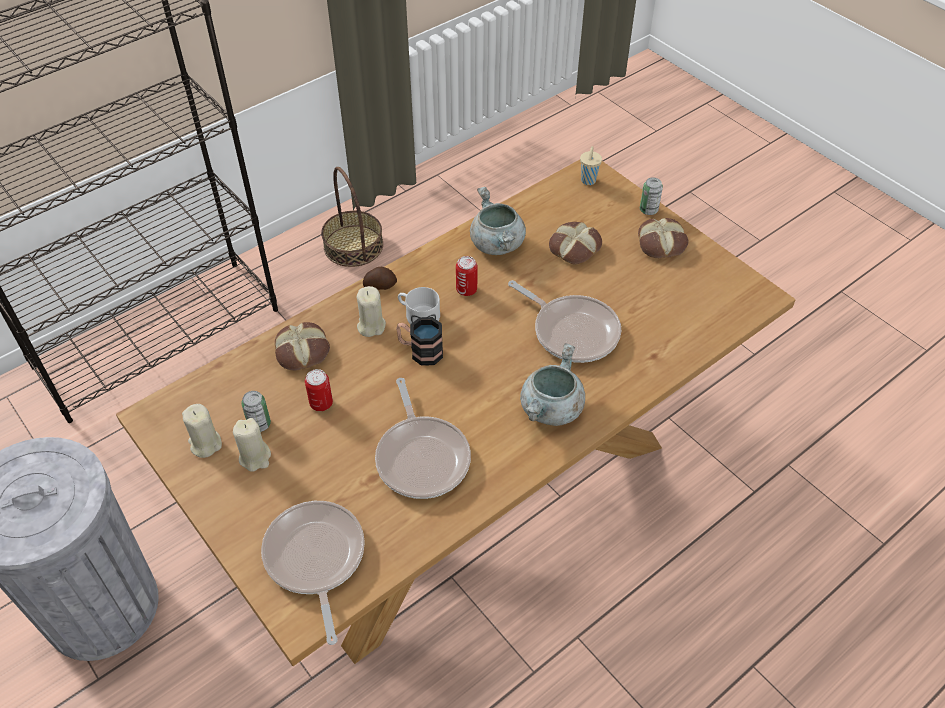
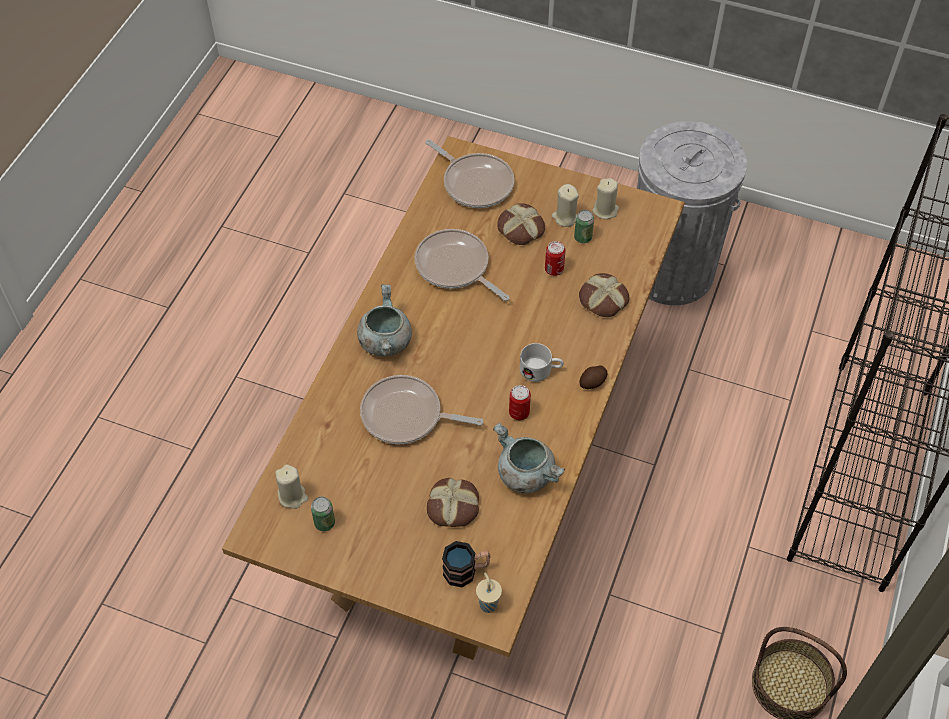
camera: 150 degrees right, 5 degrees up
(371, 326) = (570, 343): beige candle -> beige candle (292, 496)
(420, 351) = (515, 341): mug -> mug (466, 571)
(648, 210) = (406, 593): can -> can (324, 523)
(662, 243) = (373, 554): bread -> bread (520, 229)

